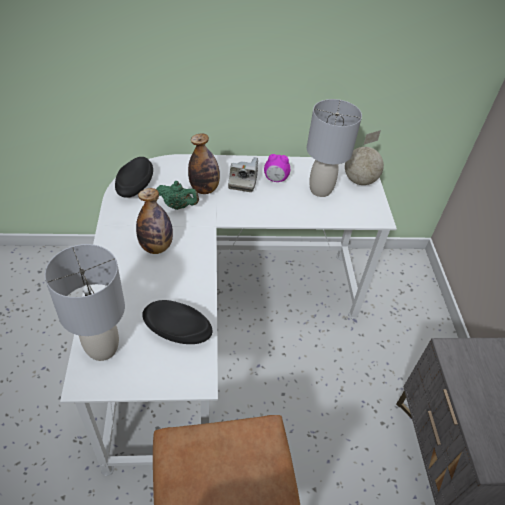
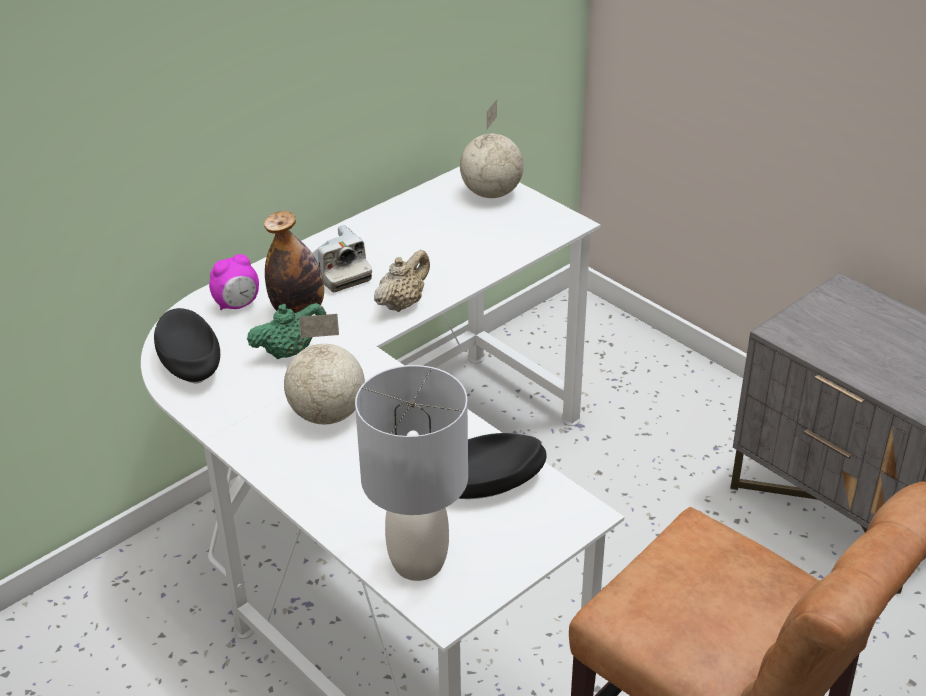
camera: 35 degrees left, 10 degrees down
(156, 247) = (328, 415): bottle -> globe
(252, 212) = (402, 303): none -> beige teapot
(275, 179) = (382, 248): alarm clock -> alarm clock (237, 305)
(320, 190) = (456, 230): grey table lamp -> none

